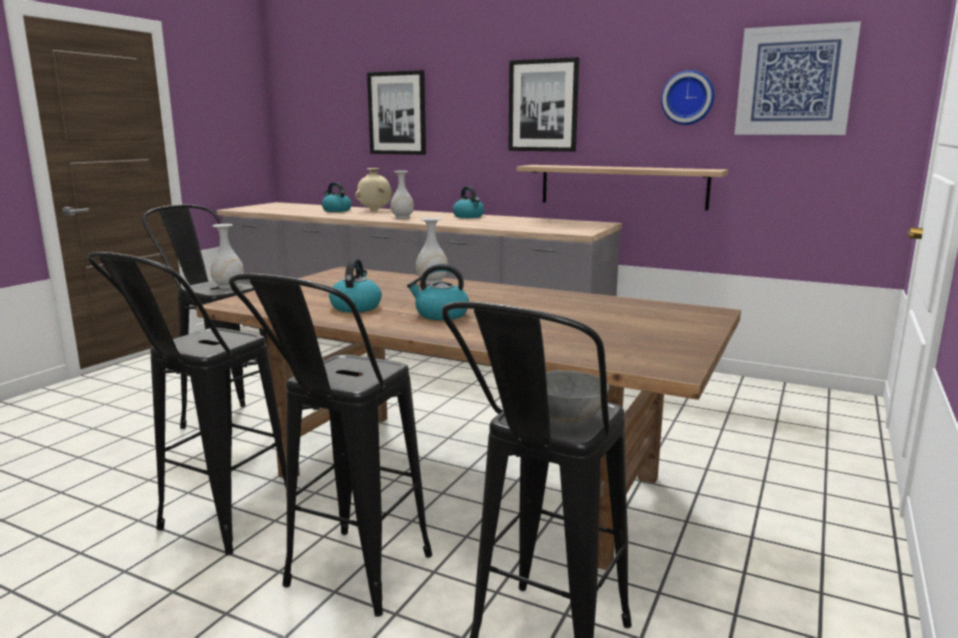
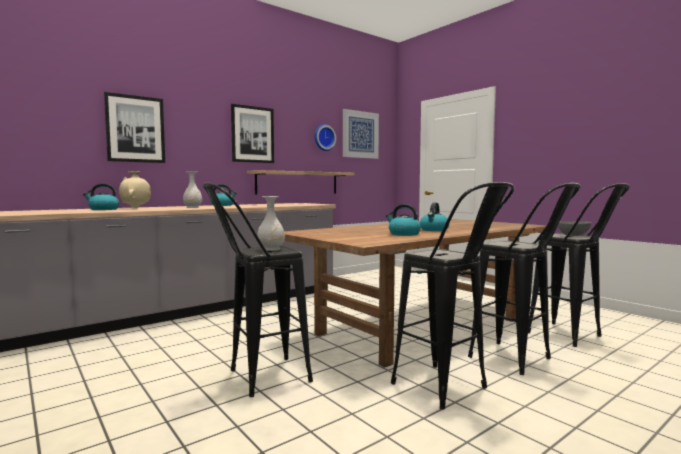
camera: 65 degrees left, 10 degrees down
(432, 282) = (355, 227): white vase -> none

